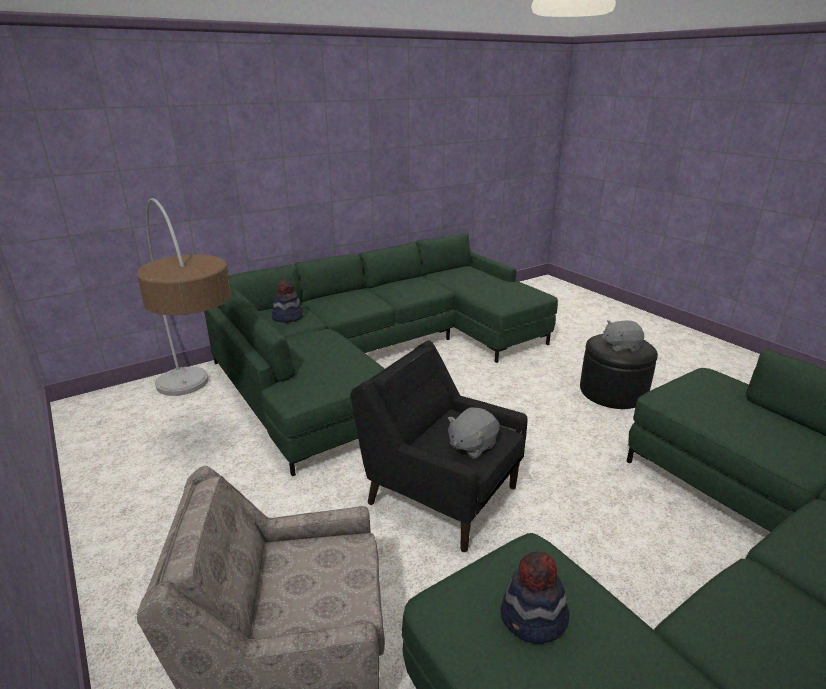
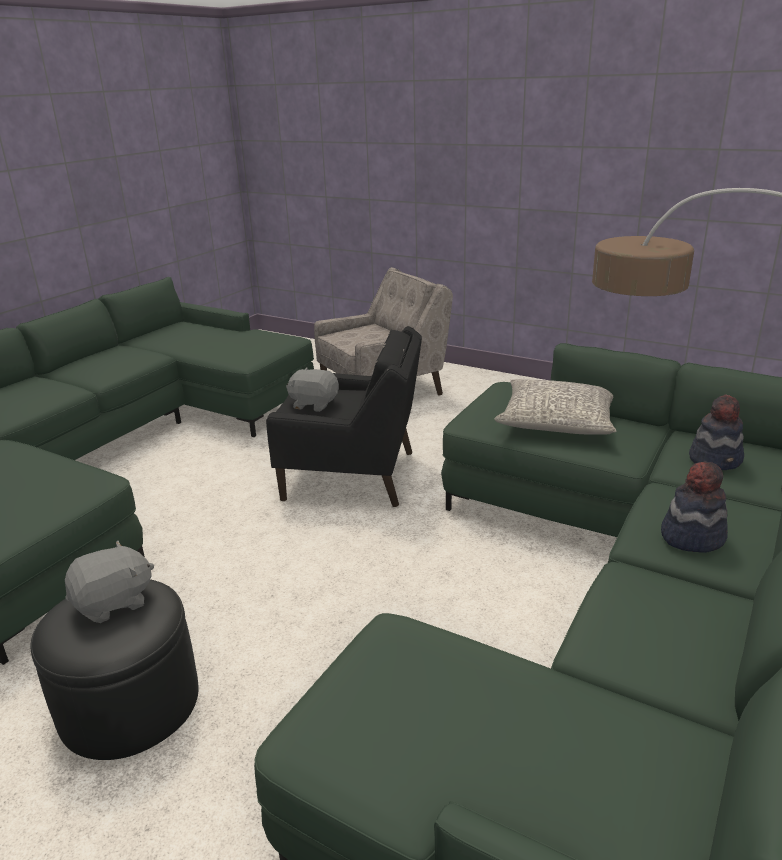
camera: 155 degrees right, 0 degrees up
(319, 358) = (557, 421): none -> grey pillow
(472, 445) = (314, 404): grey plush toy -> grey plush toy turned 90 degrees counterclockwise
(533, 619) = (241, 344): hat -> hat (691, 536)

